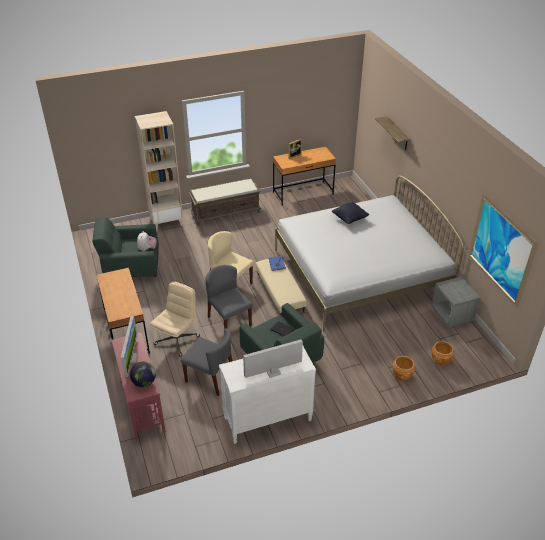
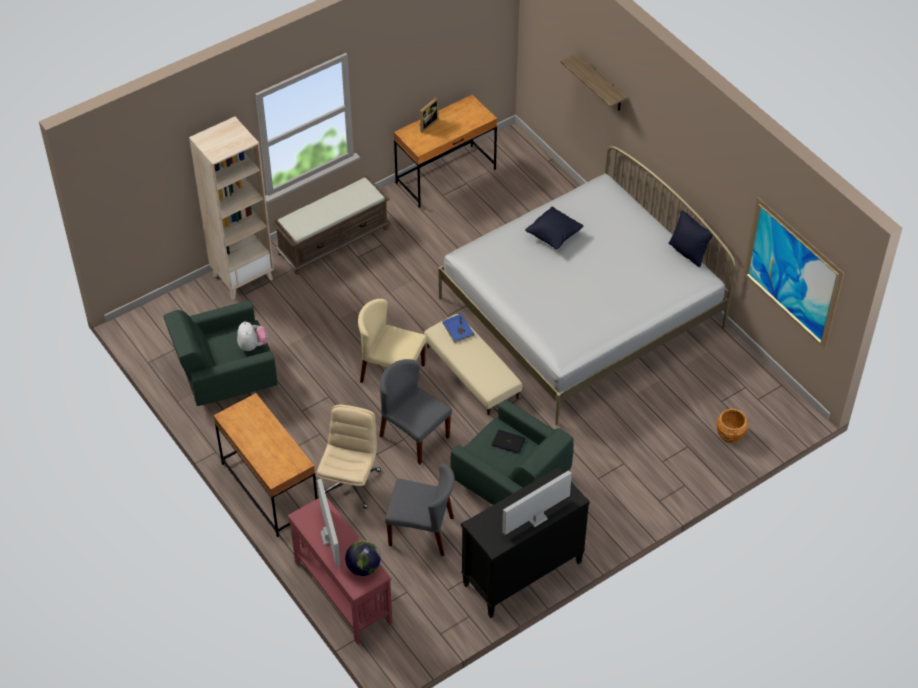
camera: 15 degrees left, 10 degrees up
(267, 419) = (522, 574): white dresser -> black dresser
(402, 375) = (683, 469): brown planter -> none
(434, 241) = (688, 252): none -> black pillow
(452, 315) = (730, 358): grey nightstand -> none

